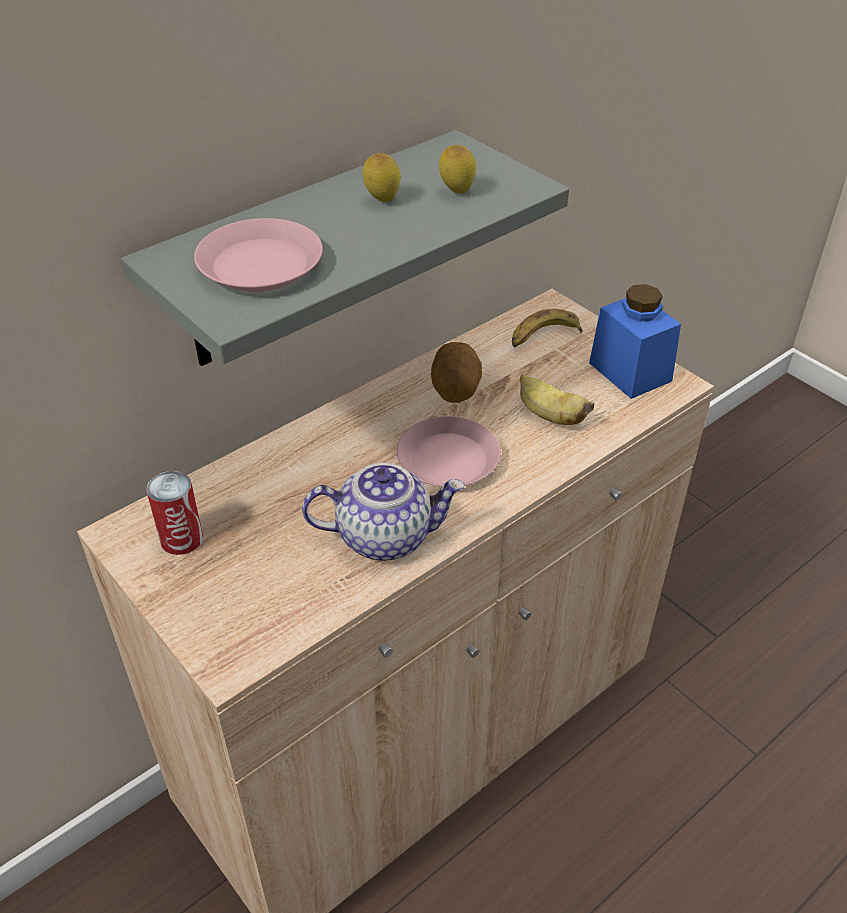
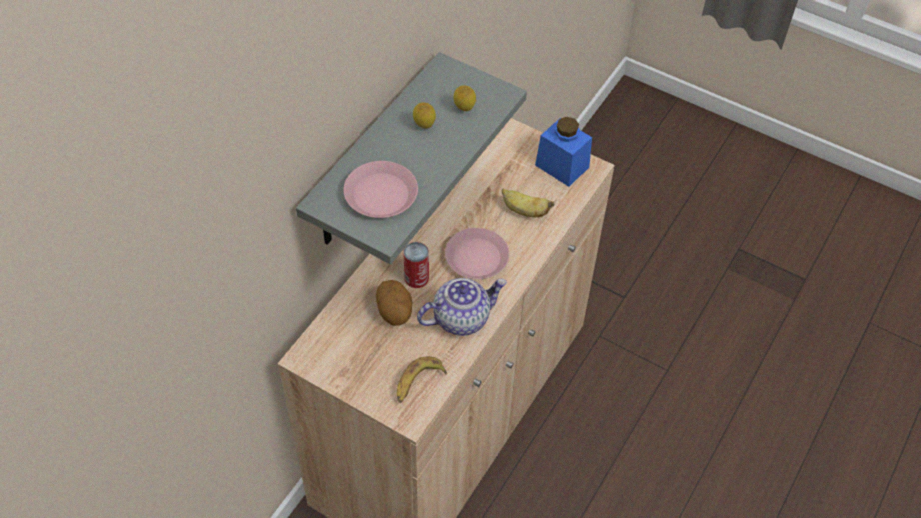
camera: 20 degrees left, 10 degrees up
(181, 538) = (343, 351): can -> can (416, 278)
(456, 391) = (461, 207): potato -> potato (395, 312)
(543, 336) = (499, 151): banana -> banana (418, 383)

